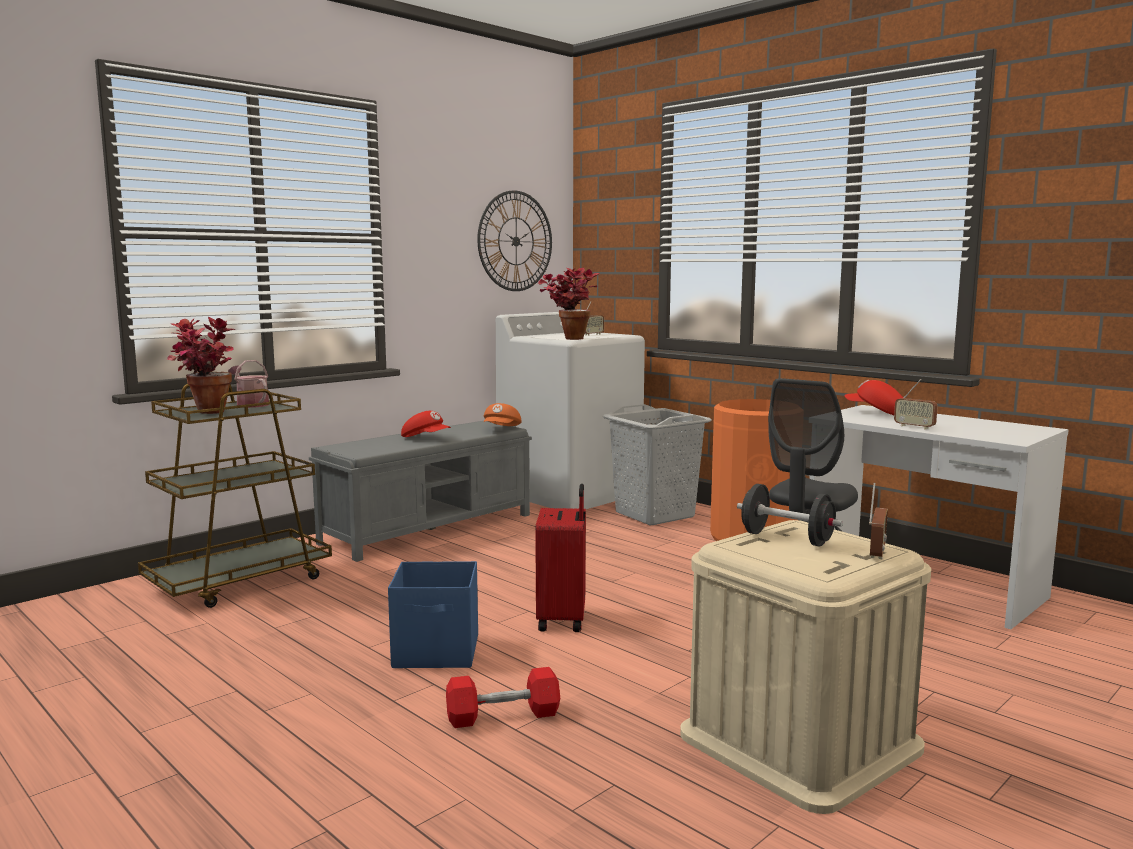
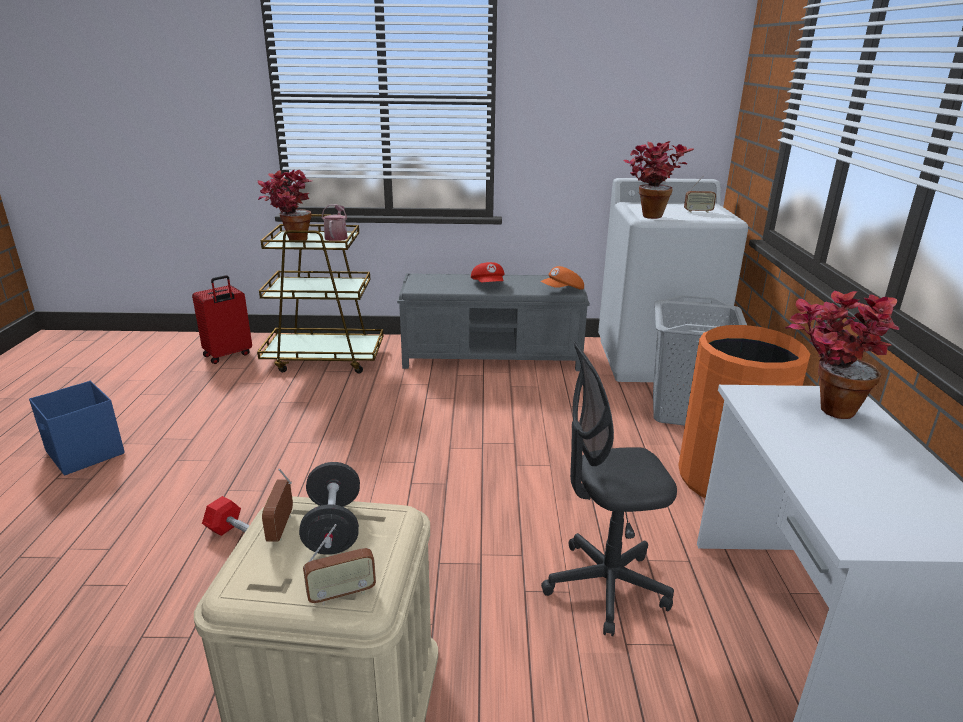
camera: 45 degrees right, 15 degrees up
(437, 652) = (308, 467): blue storage box -> blue storage box (85, 453)
(515, 241) = (655, 102): wall clock -> none
(563, 620) = (418, 482): red suitcase -> red suitcase (228, 355)
(875, 413) = (822, 408): red cap -> potted plant
(914, 427) = (793, 452): radio -> radio (281, 527)

